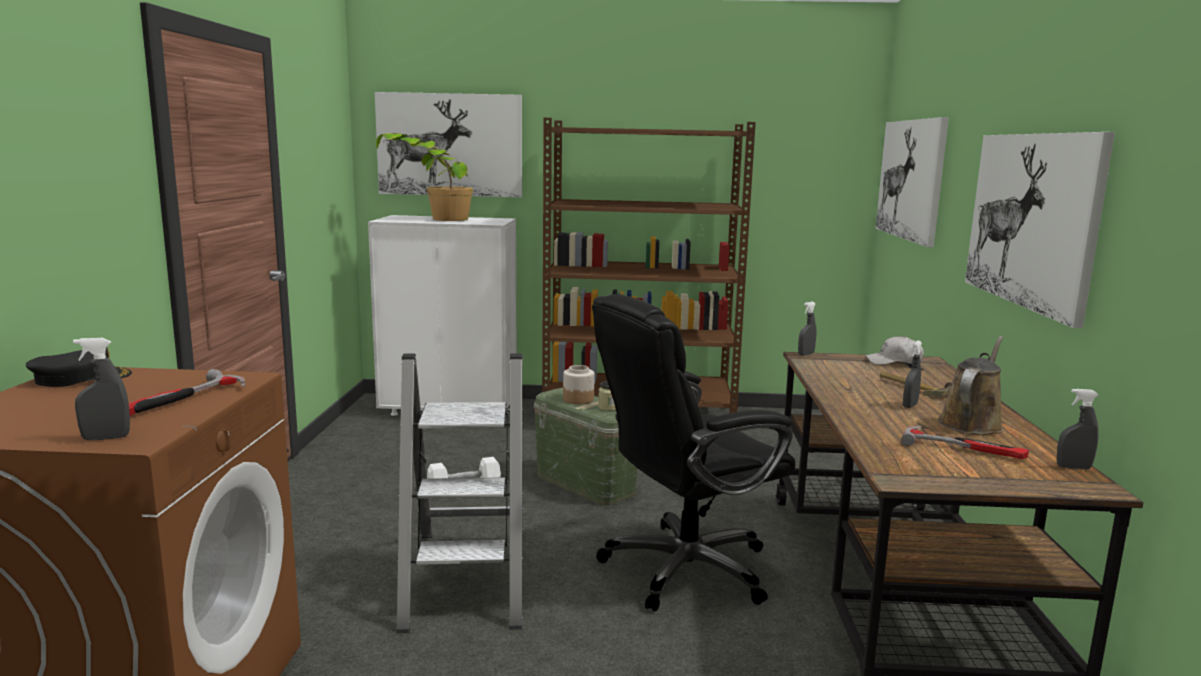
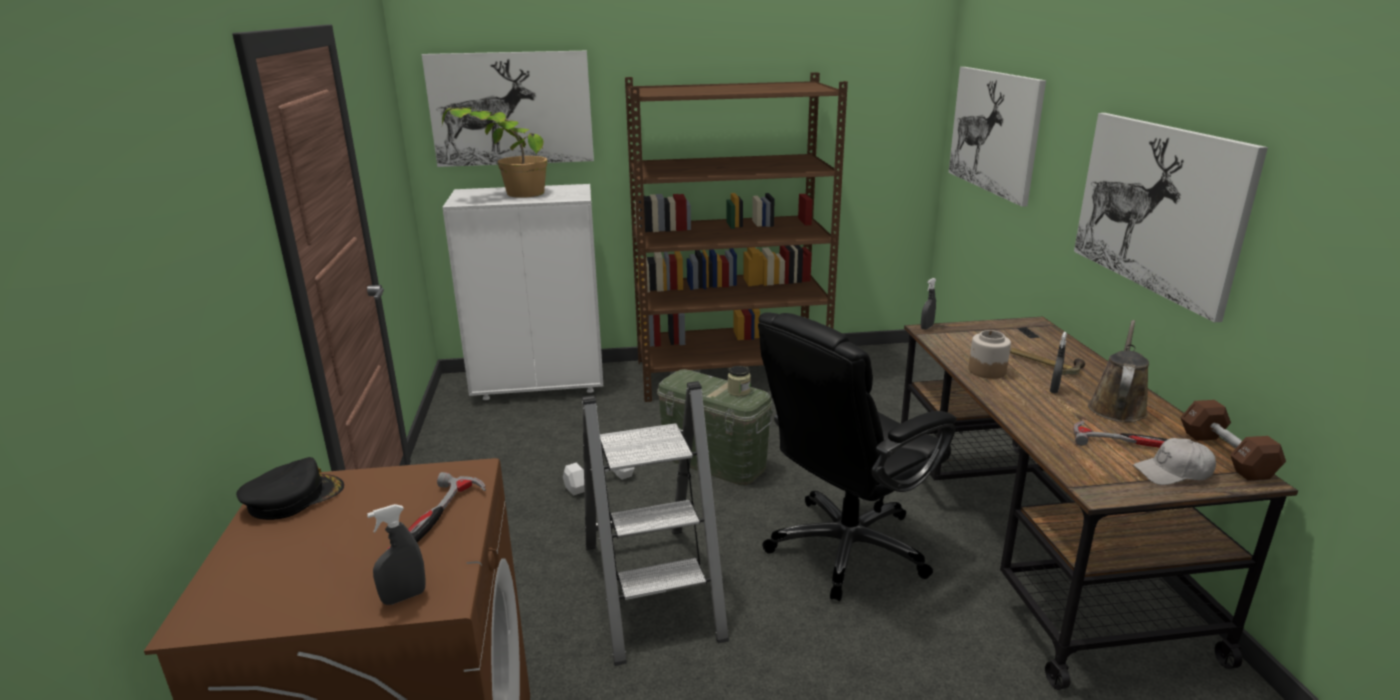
camera: 10 degrees left, 10 degrees up
(578, 399) = (704, 384): jar -> jar (987, 371)
(894, 362) = (1009, 329): white cap -> white cap (1173, 472)
(1073, 467) = (1225, 454): grey spray bottle -> brown dumbbell

